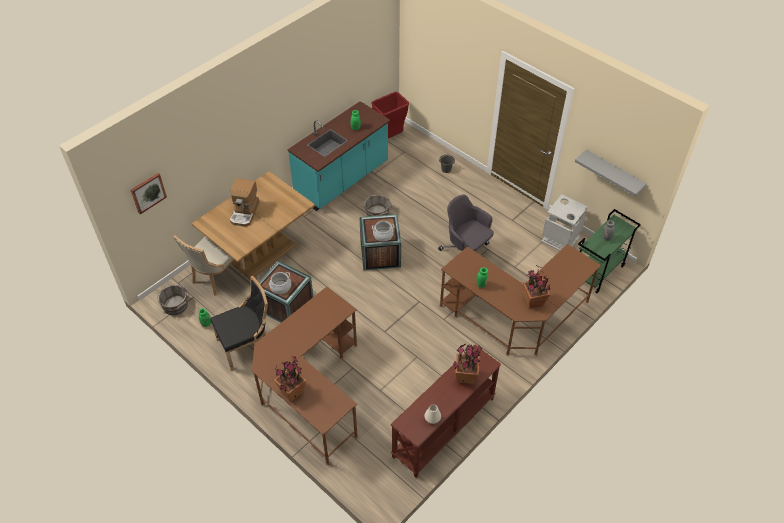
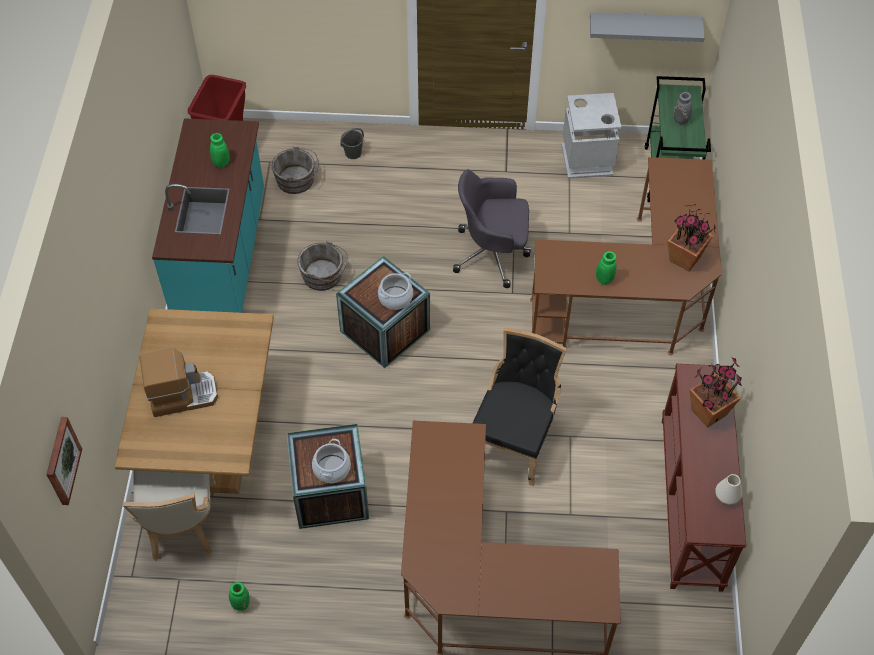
camera: 40 degrees left, 5 degrees up
(176, 306) = (167, 612): grey bucket -> grey bucket (297, 180)
(245, 212) = (182, 394): coffee machine -> coffee machine turned 75 degrees counterclockwise
(247, 345) = (333, 589): black chair -> black chair (514, 440)
(291, 392) = (522, 600): potted plant -> none

